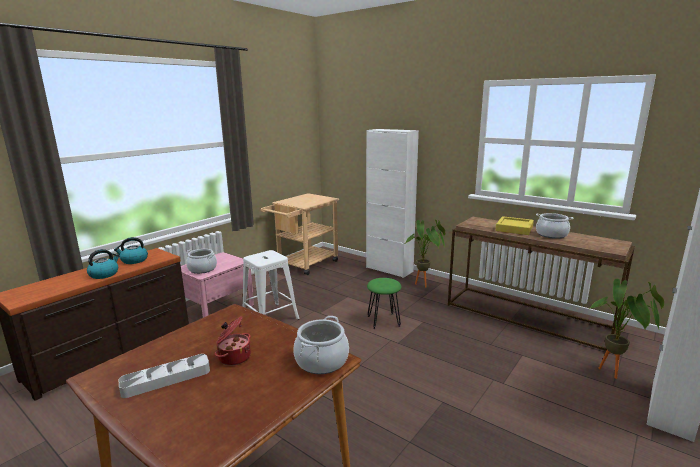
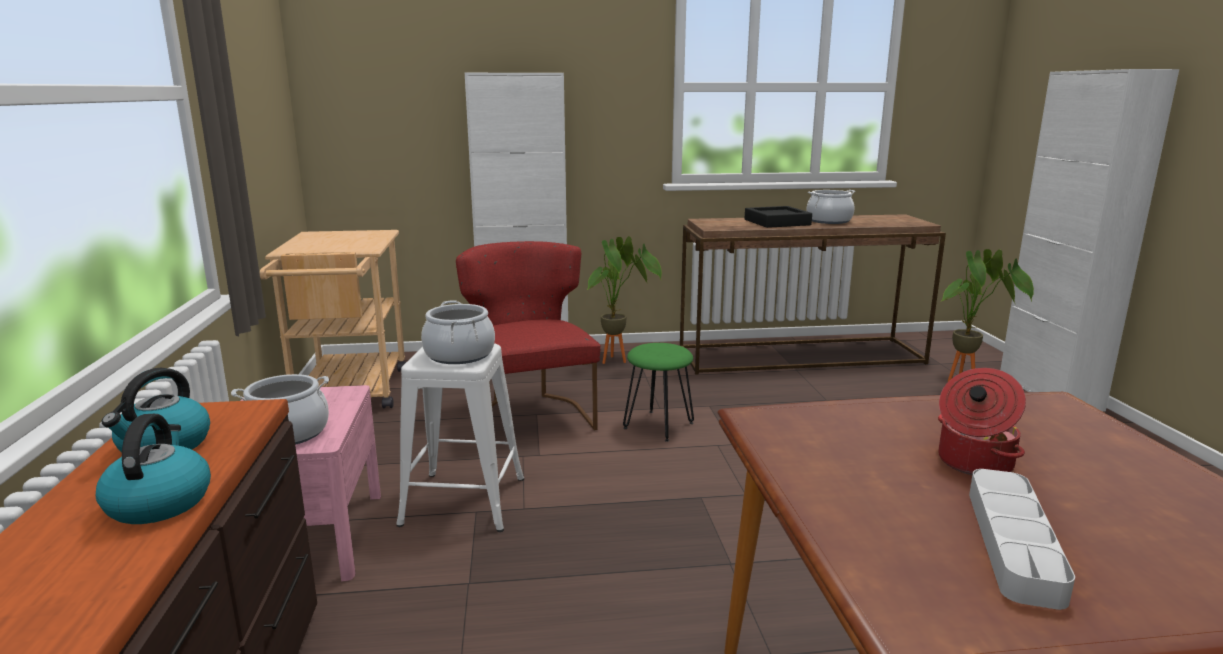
camera: 45 degrees left, 0 degrees up
(322, 361) = (1055, 412): cooking pot -> cooking pot (459, 355)
(345, 296) = (530, 415): none -> red chair
(514, 229) = (777, 222): yellow tray -> black tray

